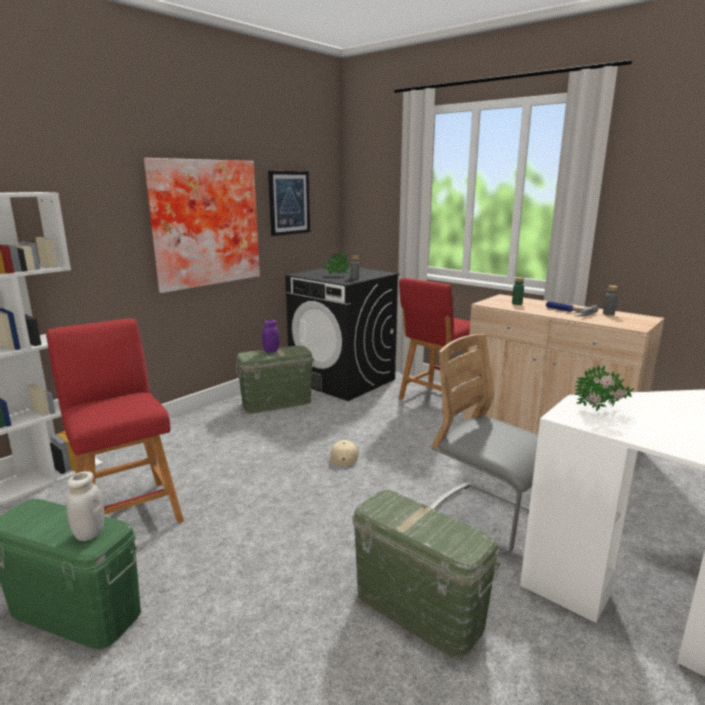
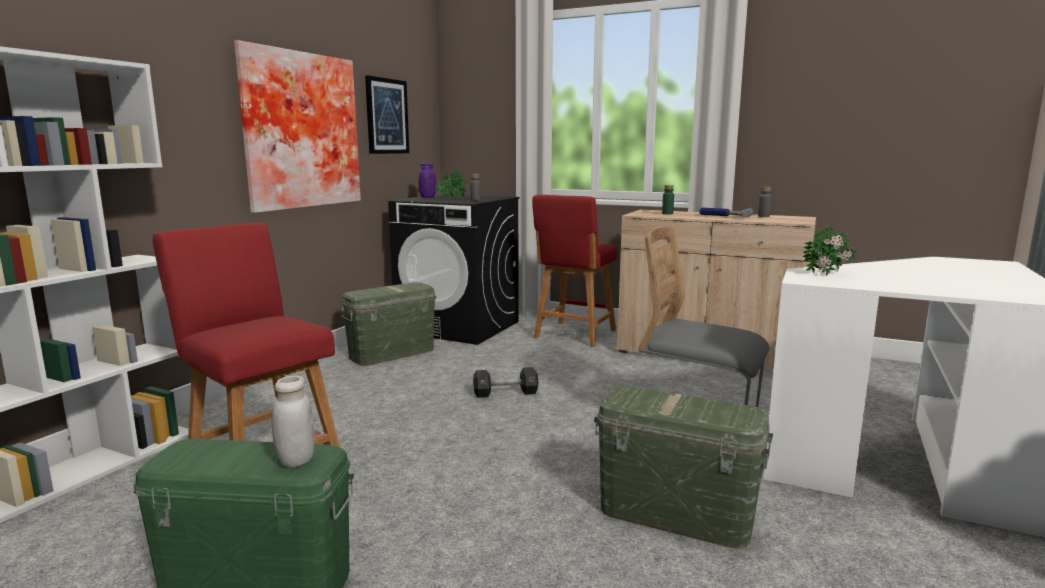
camera: 15 degrees left, 5 degrees down
(271, 351) = (384, 288): purple jar -> purple jar (427, 197)
(344, 455) = (505, 393): beige cap -> black dumbbell

